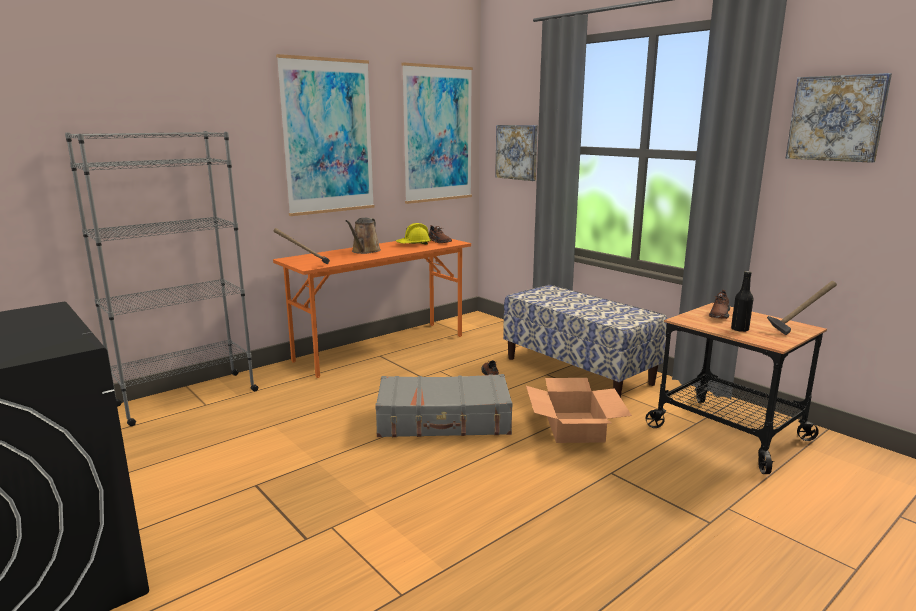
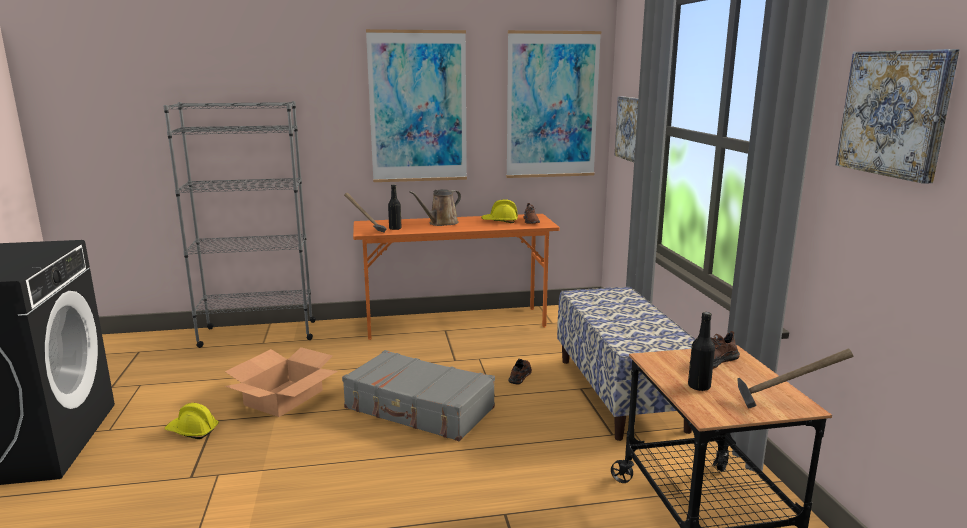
camera: 30 degrees right, 0 degrees up
(245, 500) = (192, 431): none -> yellow hard hat
(331, 260) = (395, 229): none -> black bottle
(574, 427) = (532, 453): cardboard box -> cardboard box (284, 398)

